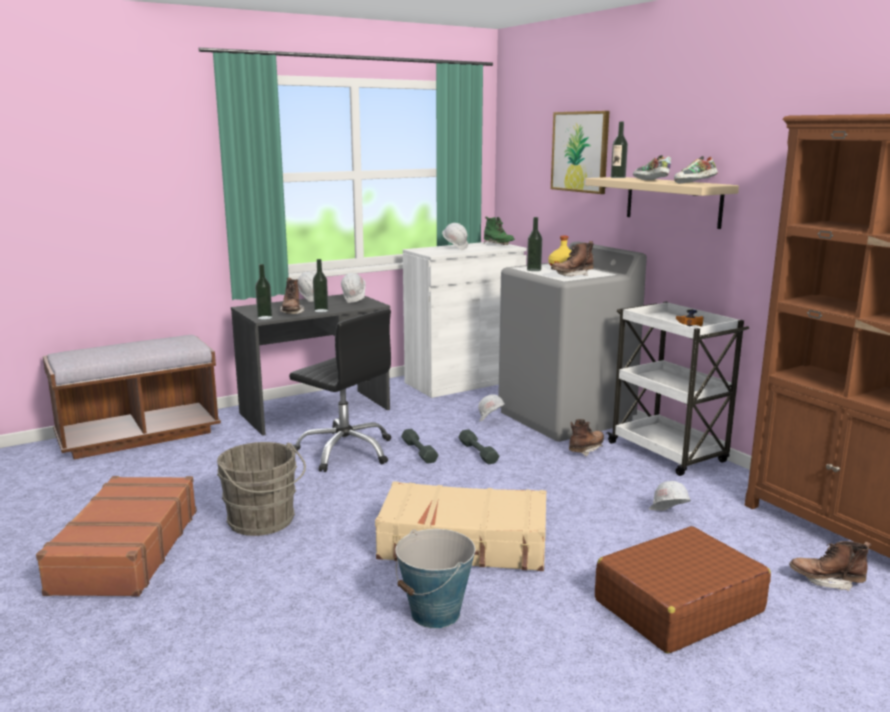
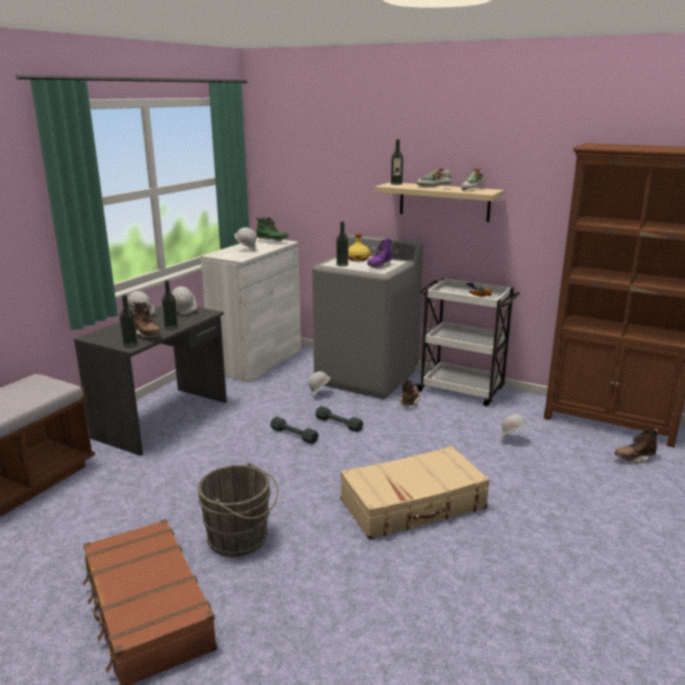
camera: 30 degrees left, 5 degrees up
(345, 451) = (234, 451): black office chair -> none
(435, 613) = (457, 567): bucket -> none
(572, 275) = (379, 267): brown boot -> purple boot
(580, 152) = (347, 161): picture -> none
(677, 606) = (583, 504): brown suitcase -> none

